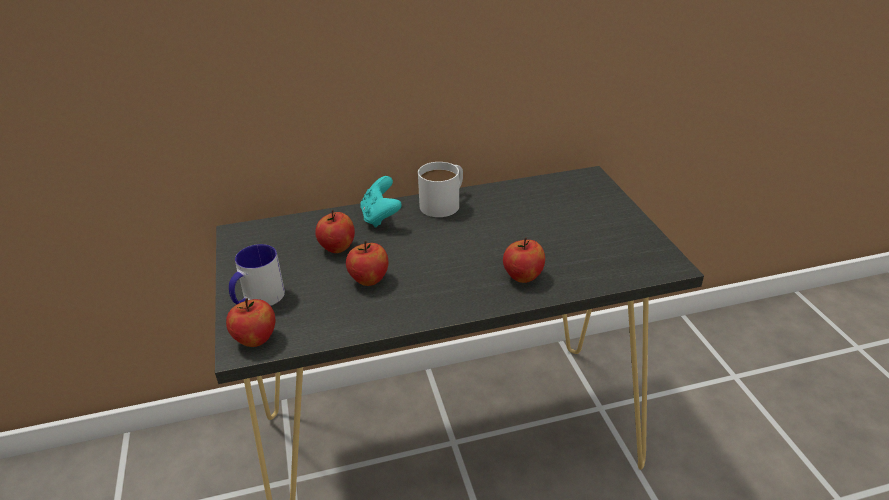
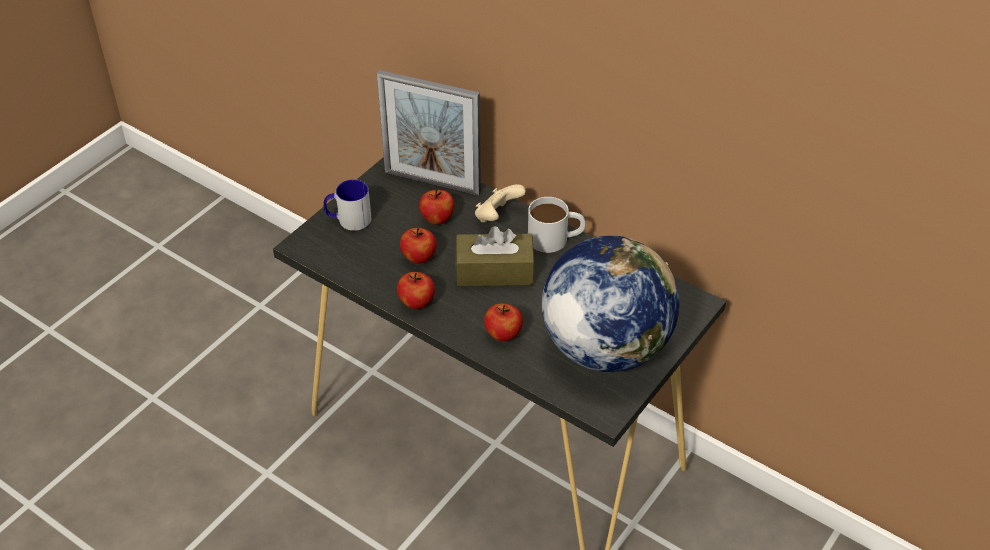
camera: 50 degrees right, 10 degrees up
(255, 339) = (313, 245): apple -> apple (417, 302)
(290, 230) = (432, 182): none -> picture frame
(380, 217) = (497, 216): turquoise game controller -> beige game controller
(441, 247) = (494, 271): none -> brown tissue box
(594, 233) = (605, 347): none -> globe

